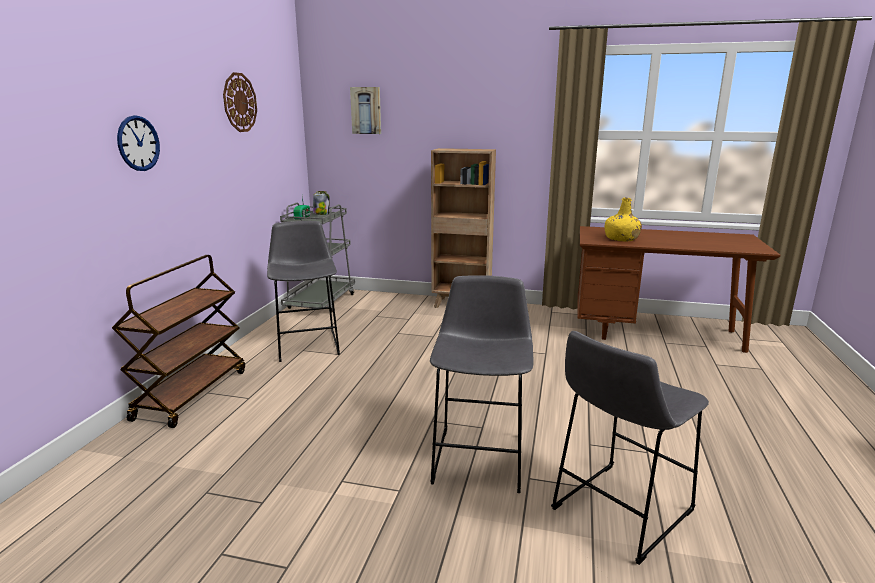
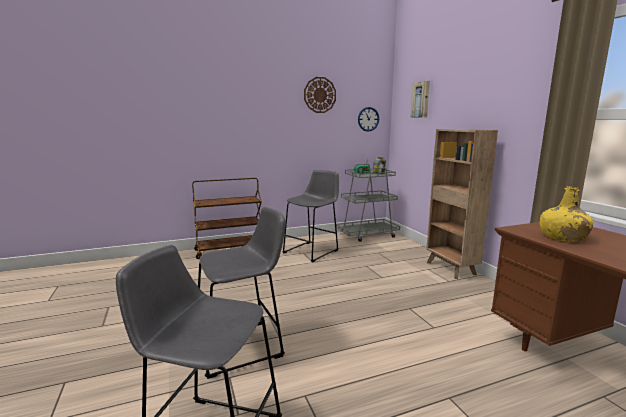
camera: 55 degrees right, 5 degrees down
(138, 143) = (231, 114): wall clock -> wall clock (368, 119)

